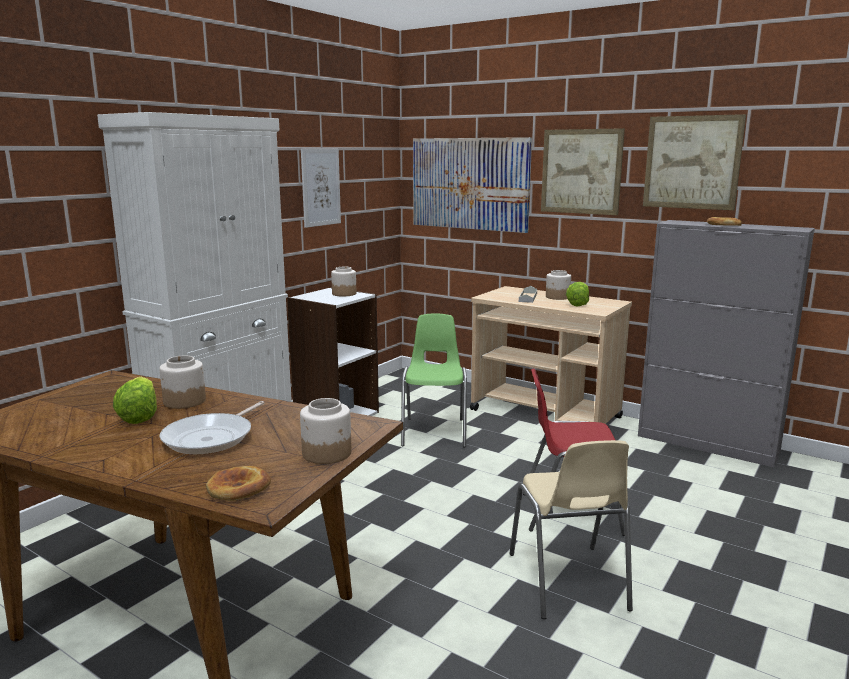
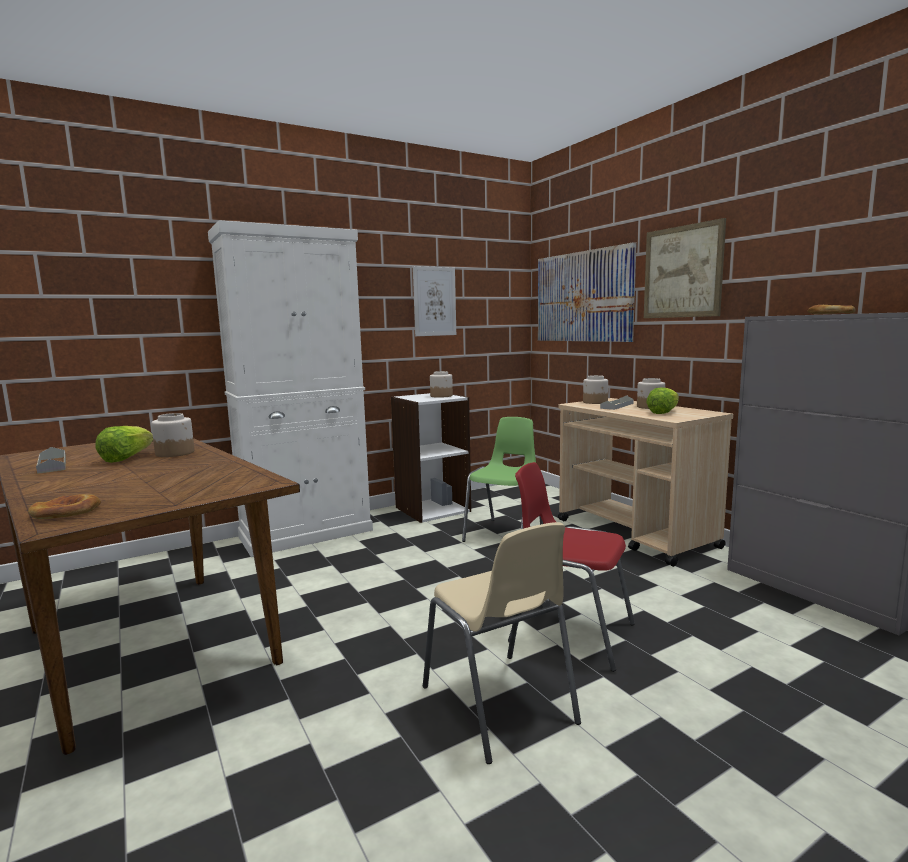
camera: 25 degrees right, 5 degrees down
(58, 436) = (52, 464): none -> grey tray
(212, 438) = (134, 477): frying pan -> none
(327, 453) = (184, 498): jar -> jar (595, 402)
(568, 582) = (499, 705): beige chair -> beige chair turned 45 degrees counterclockwise
(692, 162) = (802, 245): picture -> none

